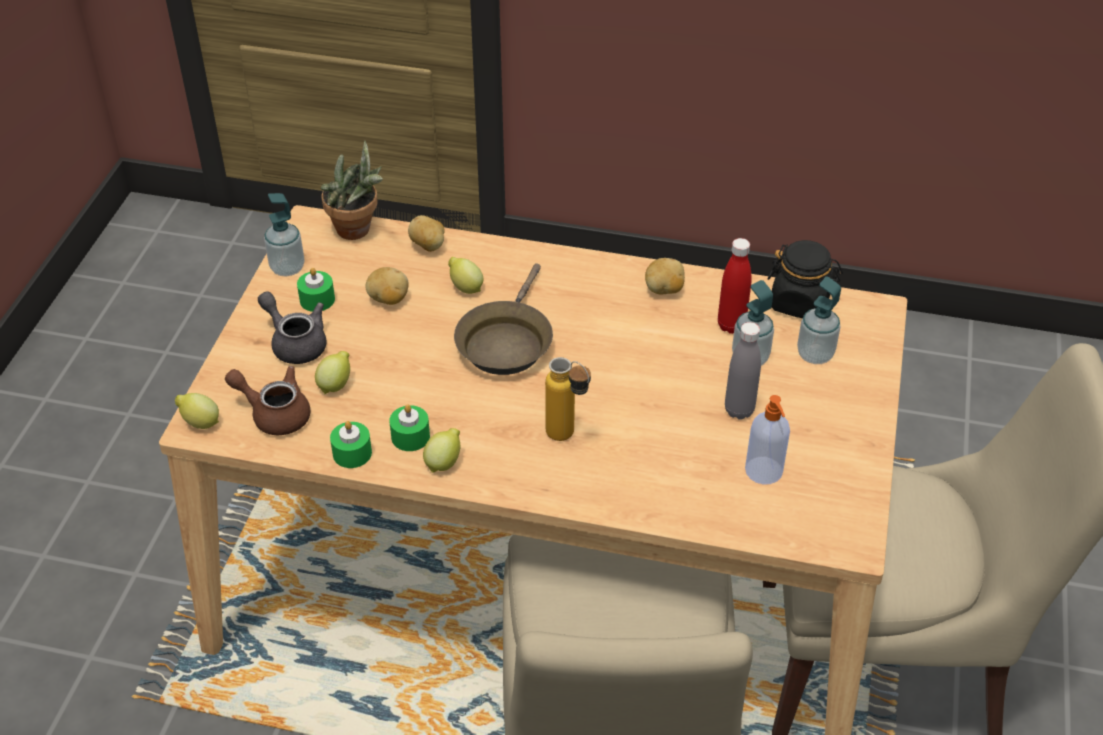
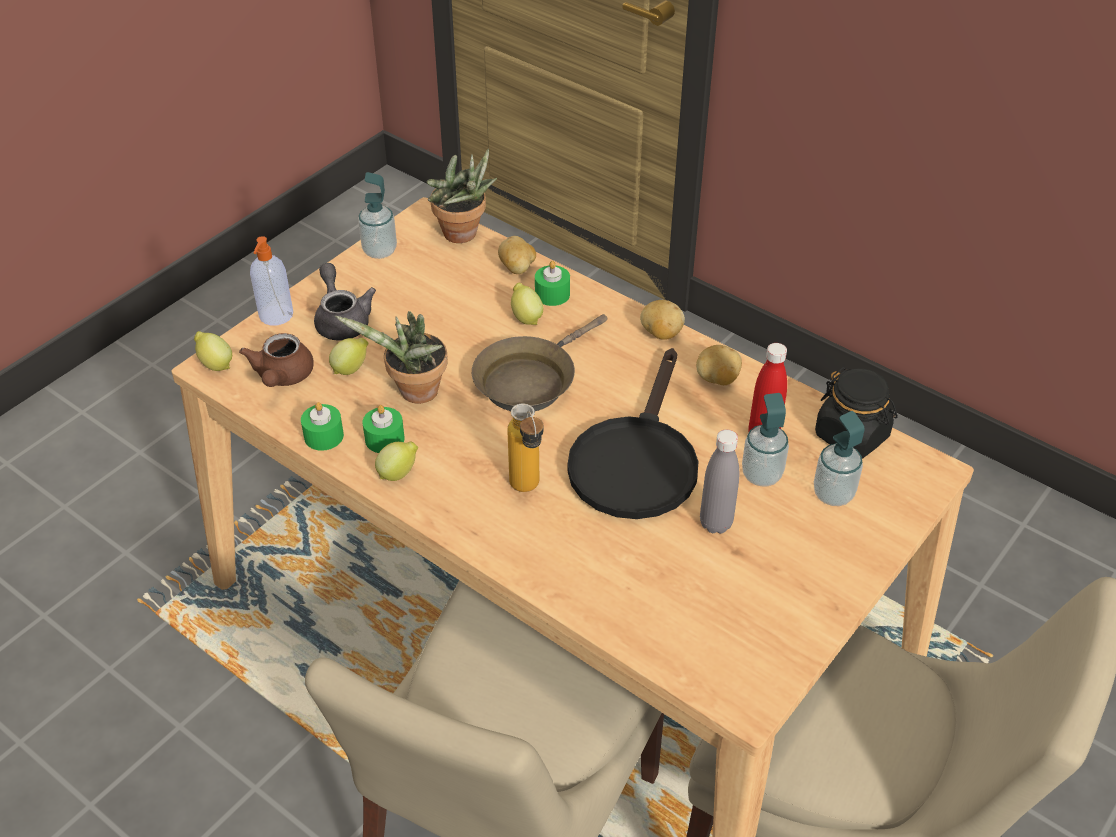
camera: 25 degrees right, 0 degrees up
(275, 413) = (282, 377): brown teapot -> brown teapot turned 135 degrees counterclockwise
(317, 299) = (386, 287): green candle -> green candle (552, 294)
(388, 299) = (449, 306): potato -> potato (661, 333)
(410, 388) = (414, 394): none -> potted plant
(641, 380) = (636, 460): none -> black frying pan
(764, 472) = (701, 594): soap dispenser -> soap dispenser (275, 316)

